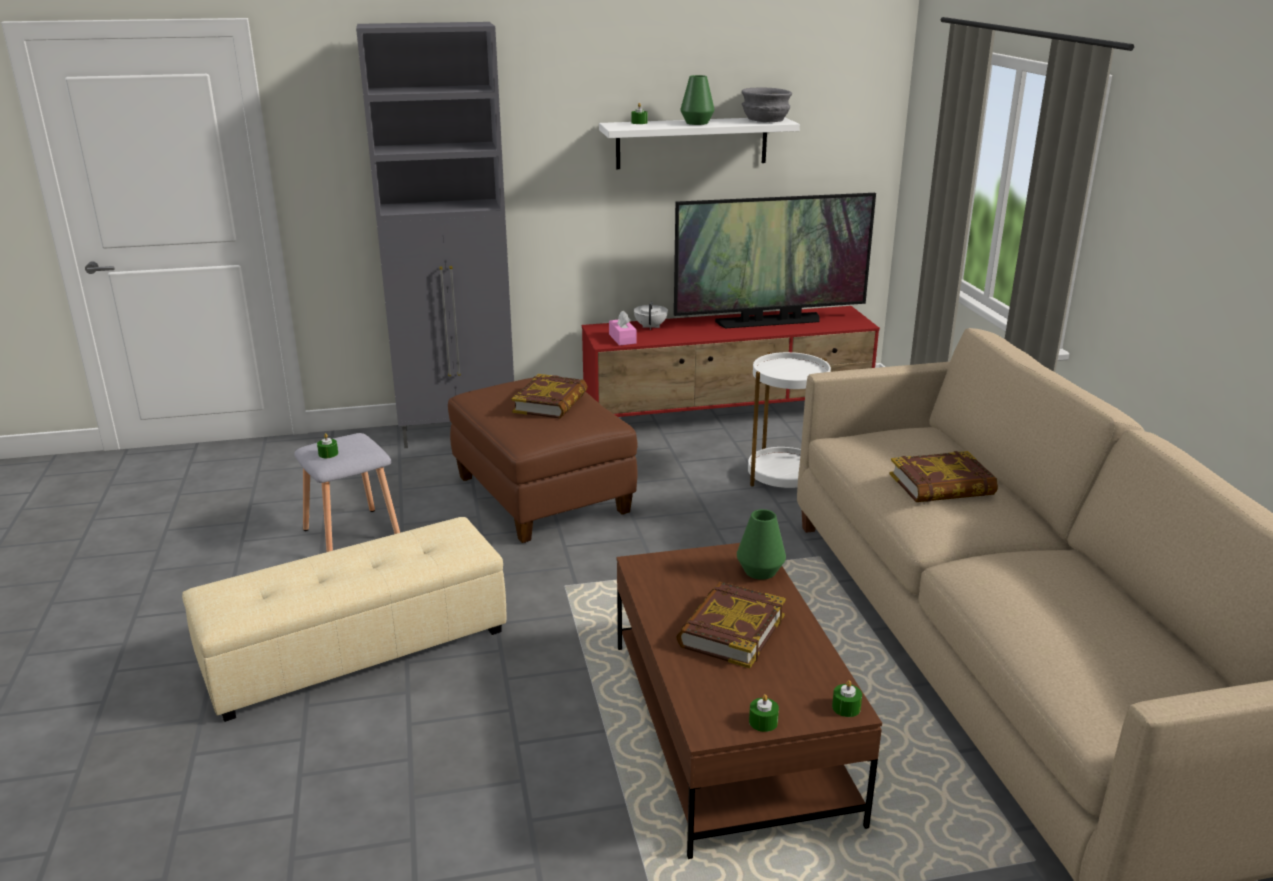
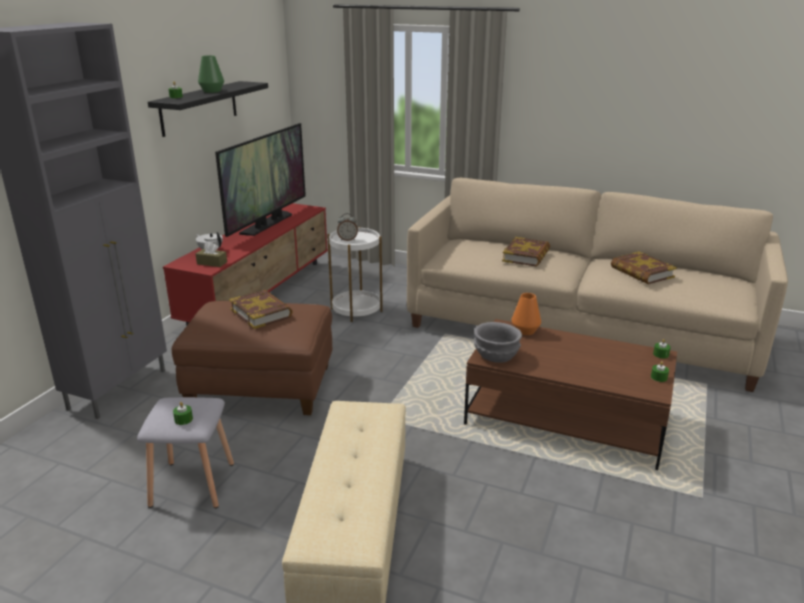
camera: 55 degrees left, 0 degrees up
(622, 339) = (212, 263): pink tissue box -> brown tissue box
(692, 142) = (199, 108): white shelf -> black shelf
(731, 631) = (574, 357): book -> book (641, 272)
(760, 571) = (525, 331): green vase -> orange vase
(765, 120) = (241, 84): grey bowl -> grey bowl (495, 355)
(783, 368) = (347, 239): none -> alarm clock

